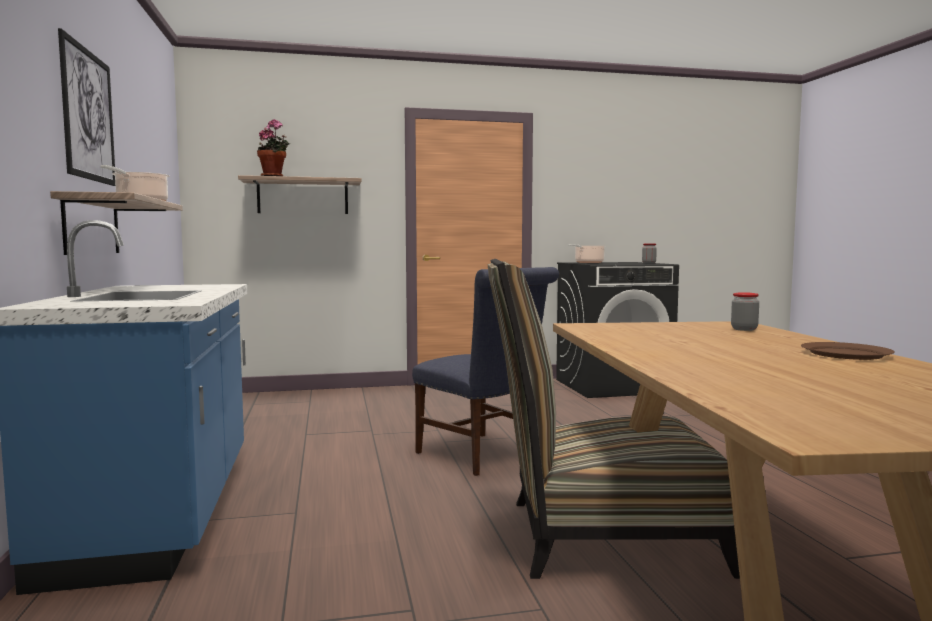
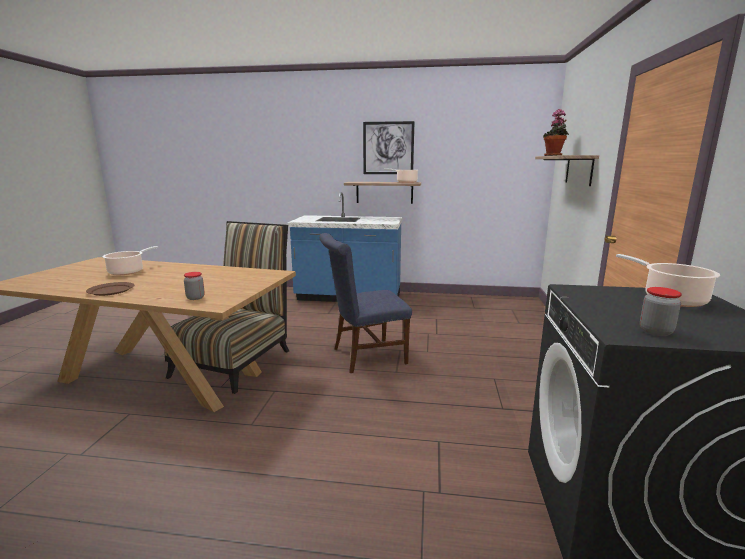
camera: 110 degrees right, 10 degrees up
(772, 373) = (128, 271): none -> cooking pot

